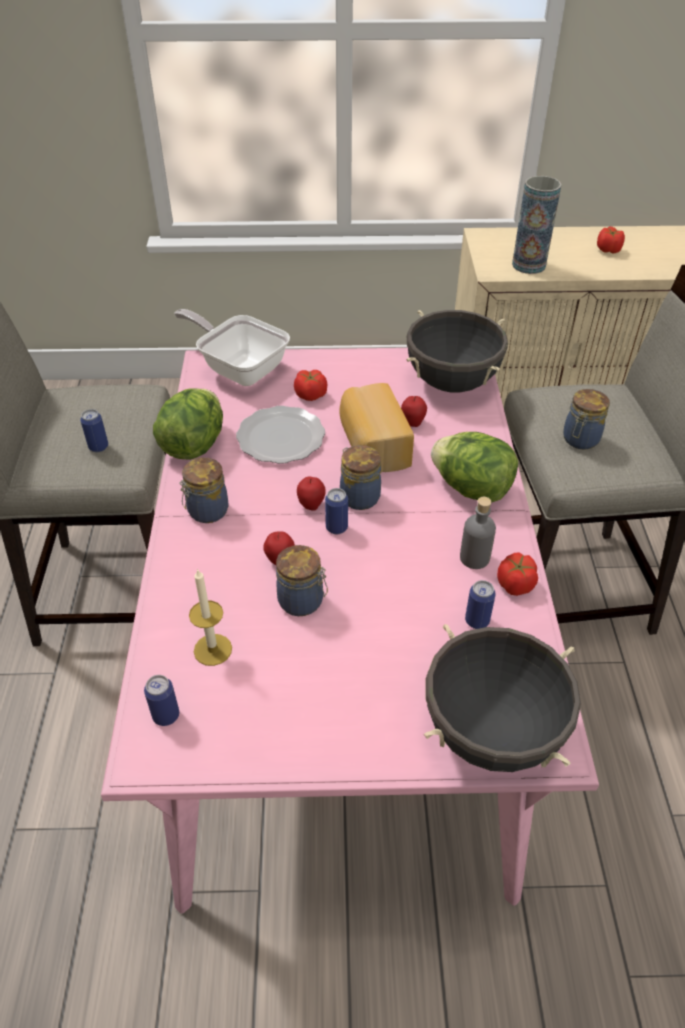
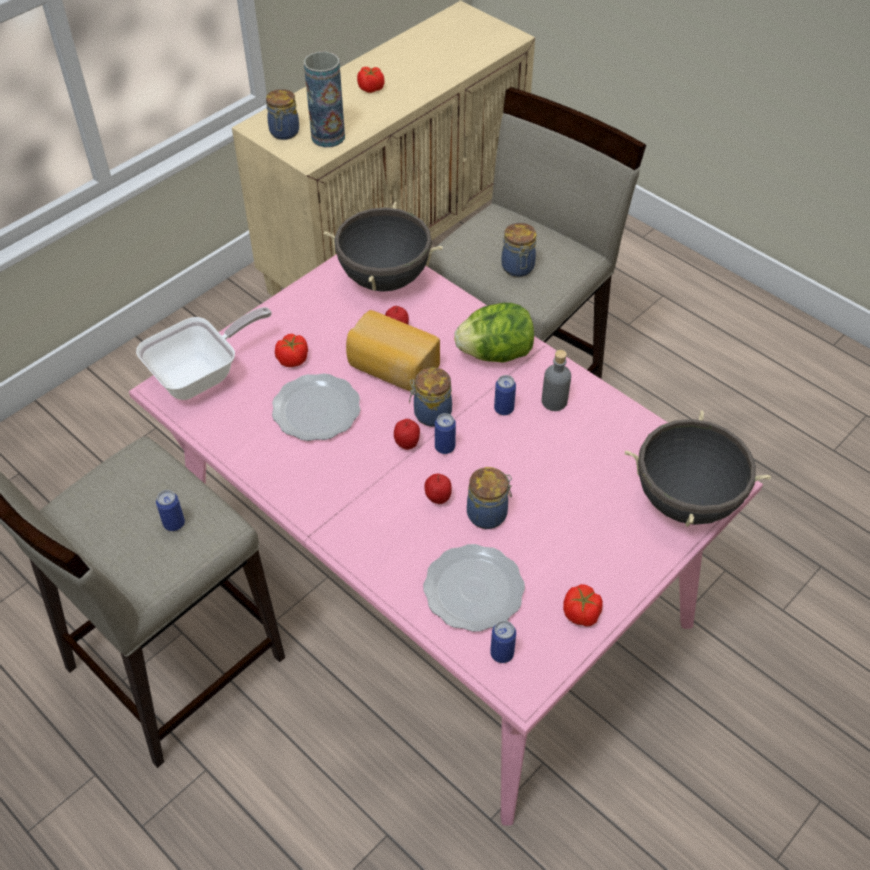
camera: 45 degrees left, 5 degrees up
(194, 445) = (256, 464): lettuce -> none
(206, 511) = (339, 506): jar -> jar (284, 133)
(212, 649) = (474, 591): candle -> plate
(239, 368) = (202, 375): frying pan -> frying pan turned 150 degrees clockwise
(477, 621) = (603, 441): can -> can (504, 409)
(515, 585) = (597, 401): tomato -> tomato (581, 613)

